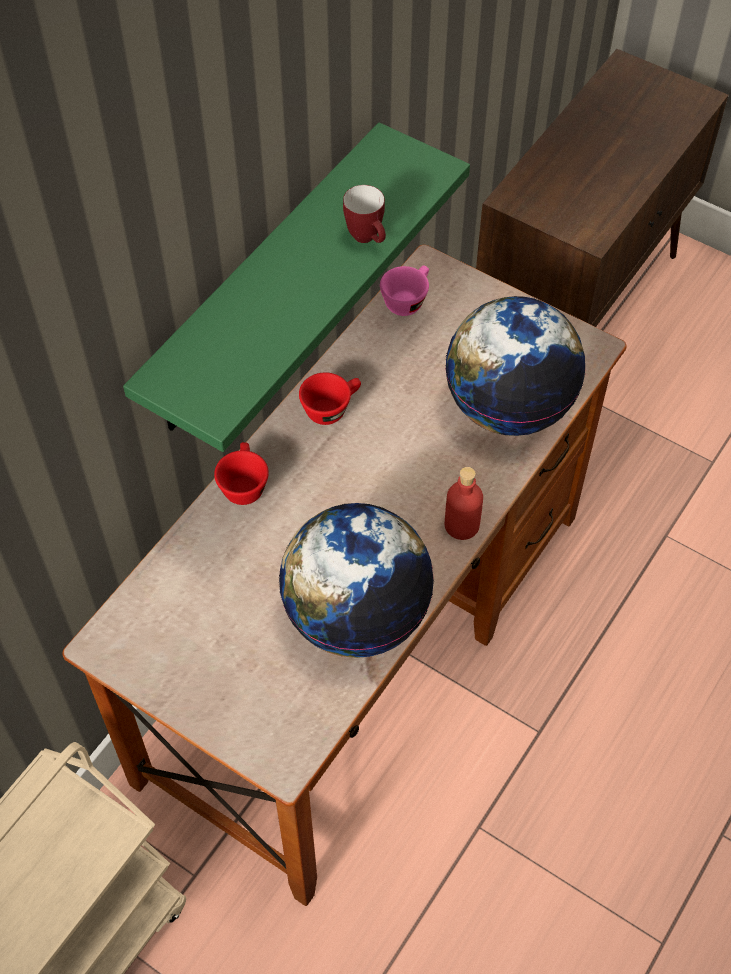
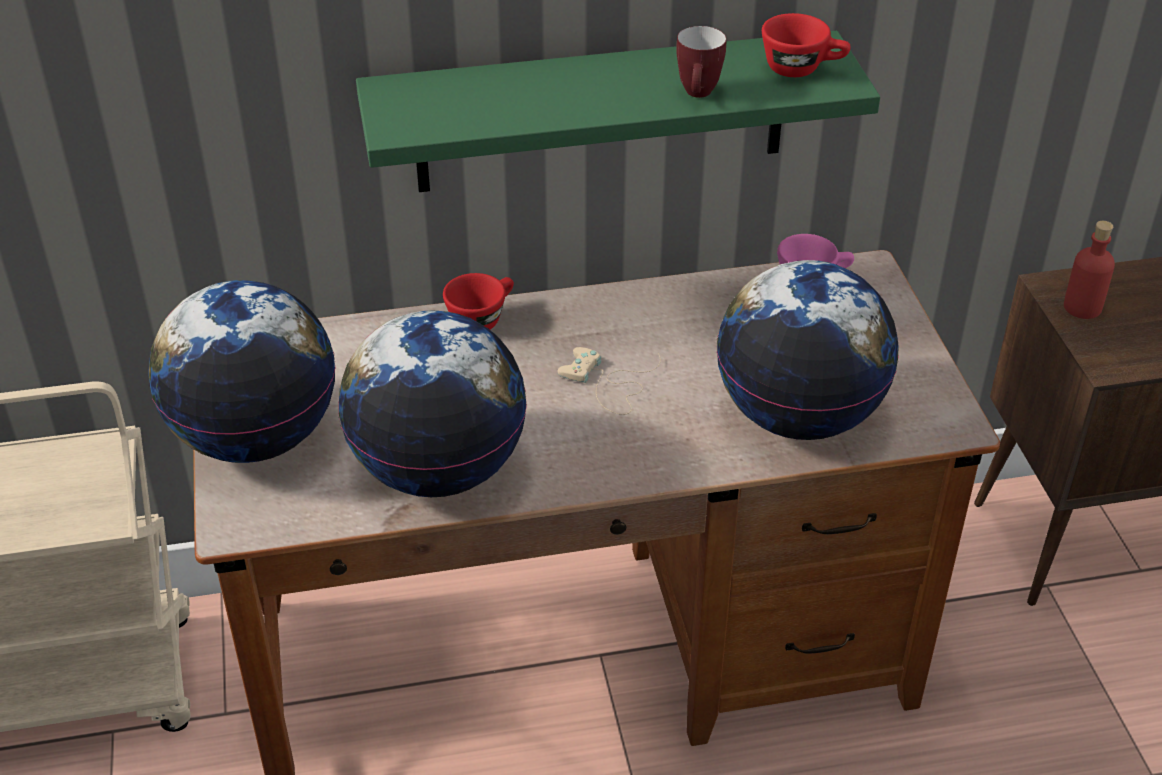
camera: 45 degrees right, 15 degrees down
(213, 692) = (256, 437): none -> globe
(331, 408) = (631, 314): red cup -> red cup (802, 68)
(380, 471) = (609, 384): none -> beige game controller
(461, 525) = (625, 471): red bottle -> red bottle (1082, 307)

